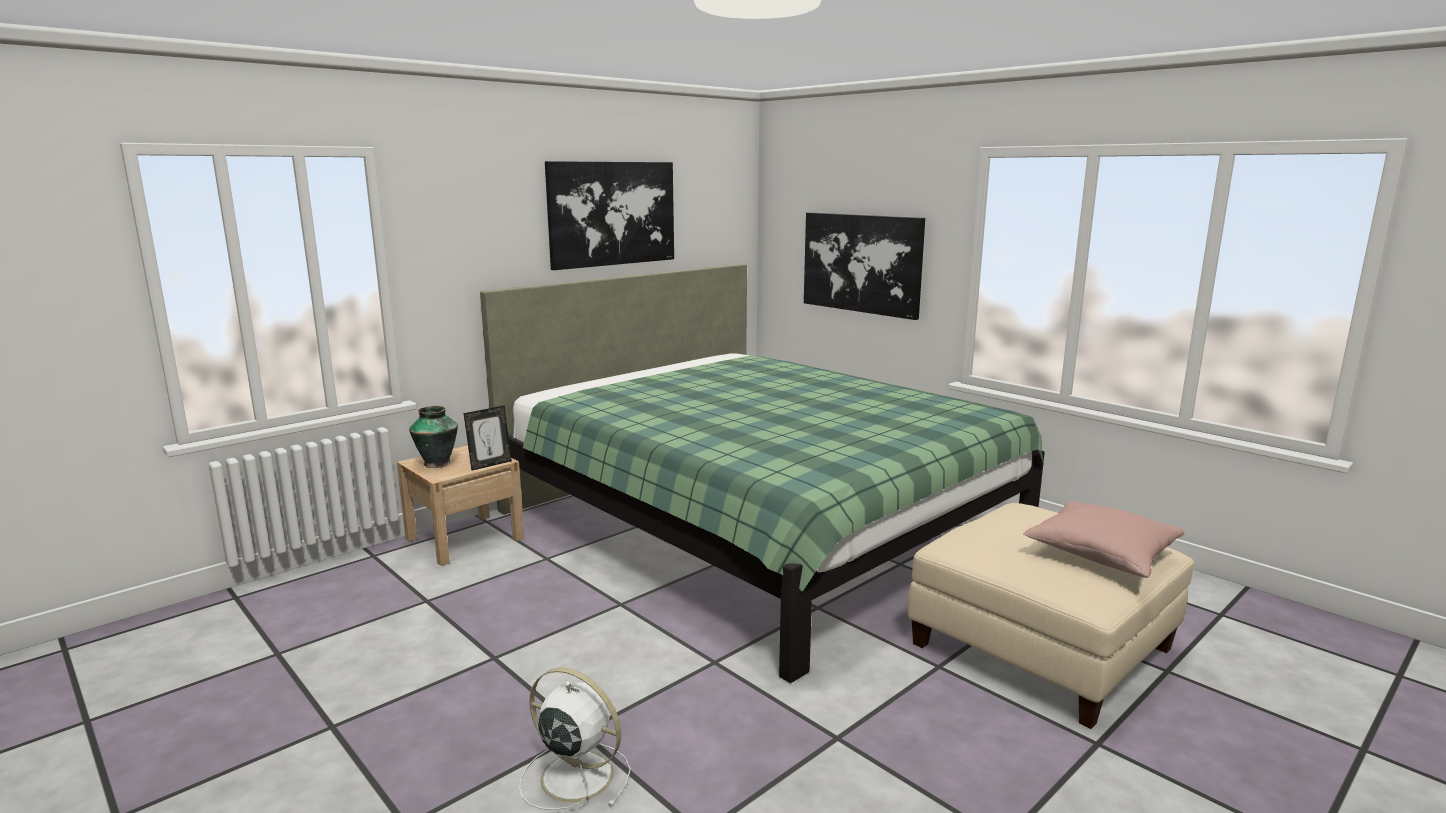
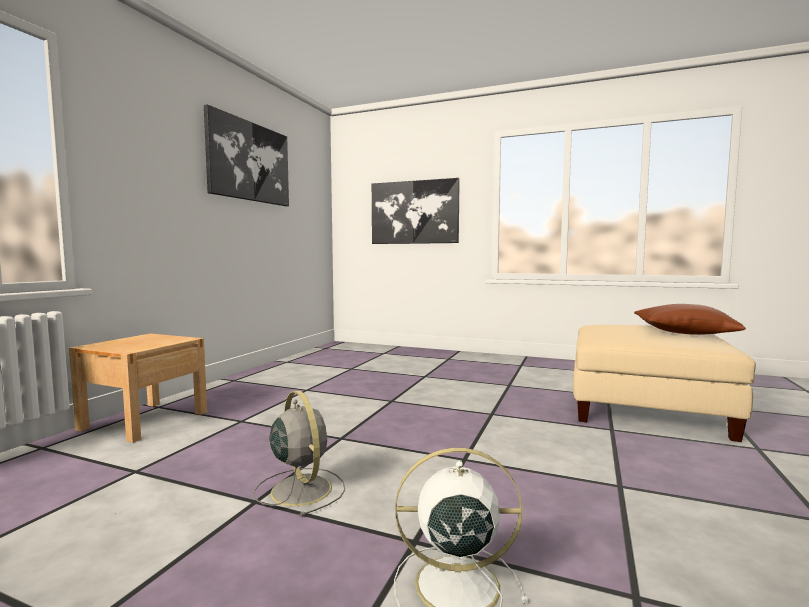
camera: 25 degrees left, 10 degrees down
(437, 463) = (119, 344): vase -> none
(490, 464) = (177, 341): picture frame -> none
(537, 655) = (300, 489): none -> grey fan
(757, 525) = (392, 380): green bed -> none
(1101, 554) = (682, 333): pink pillow -> brown pillow

